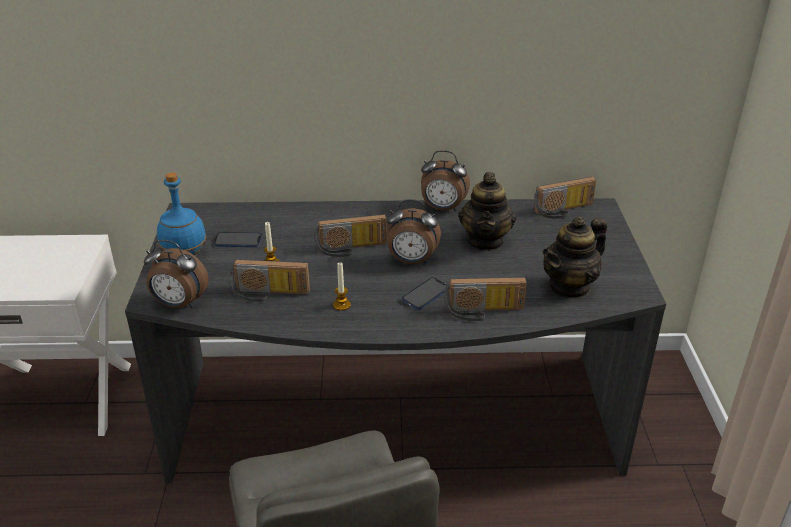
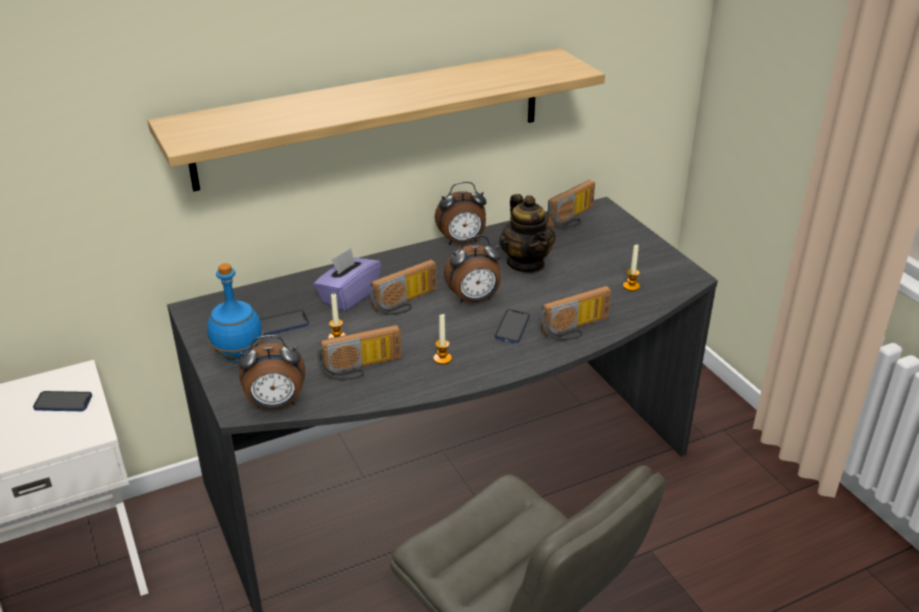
camera: 25 degrees left, 0 degrees up
(61, 261) = (63, 402): none -> phone
(309, 231) = (349, 296): none -> purple tissue box
(366, 74) = (372, 117): none -> shelf
(570, 287) = (631, 286): teapot -> candle

